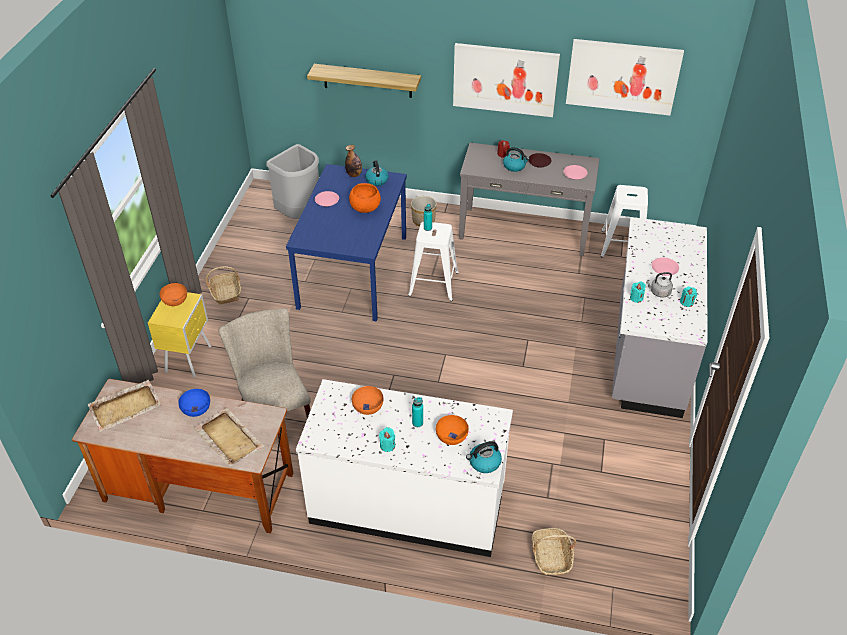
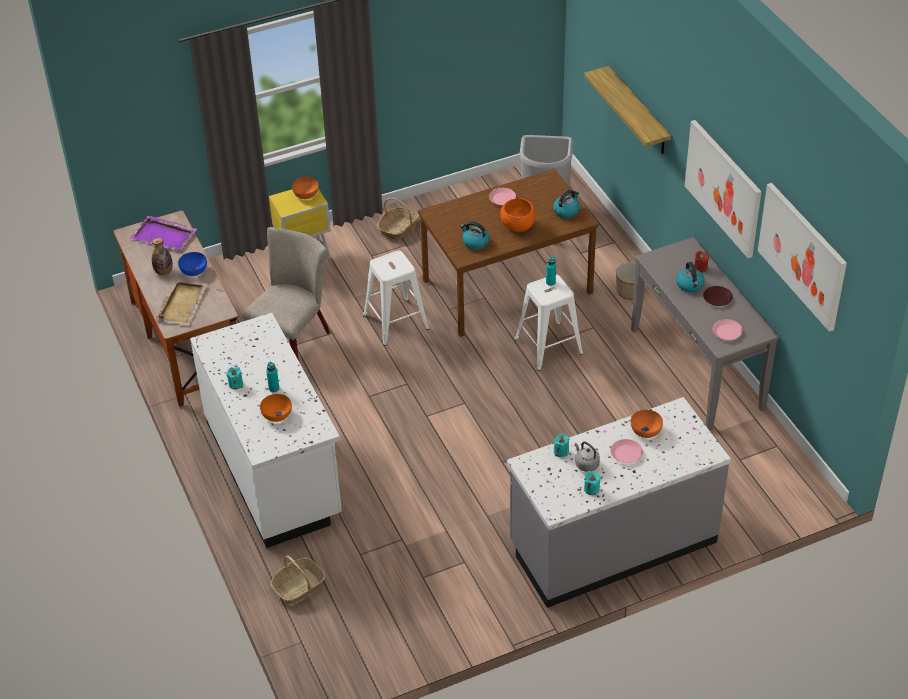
camera: 55 degrees right, 0 degrees up
(126, 407) = (164, 235): beige tray -> purple tray
(352, 271) = (507, 285): blue dining table -> brown dining table
(354, 174) = (558, 193): bottle -> bottle (164, 272)
(368, 407) = (265, 353): orange bowl -> orange bowl (645, 431)
(484, 463) = (266, 446): kettle -> kettle (475, 242)
(621, 245) = (758, 452): white stool -> white stool (395, 321)

